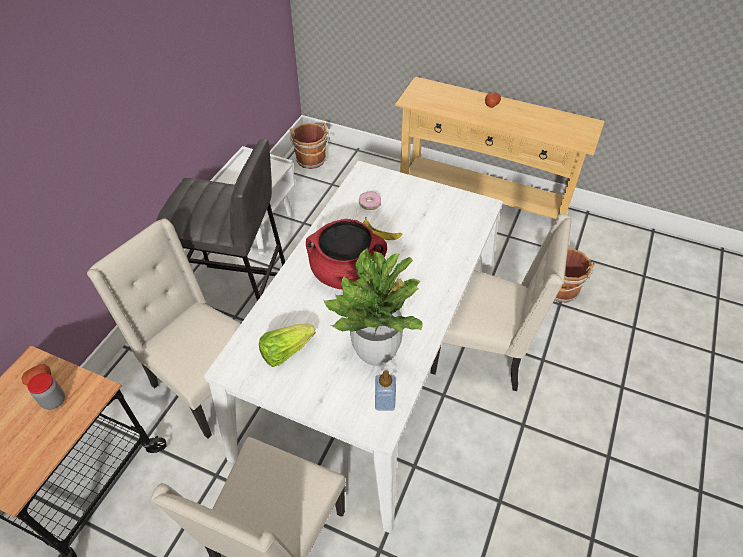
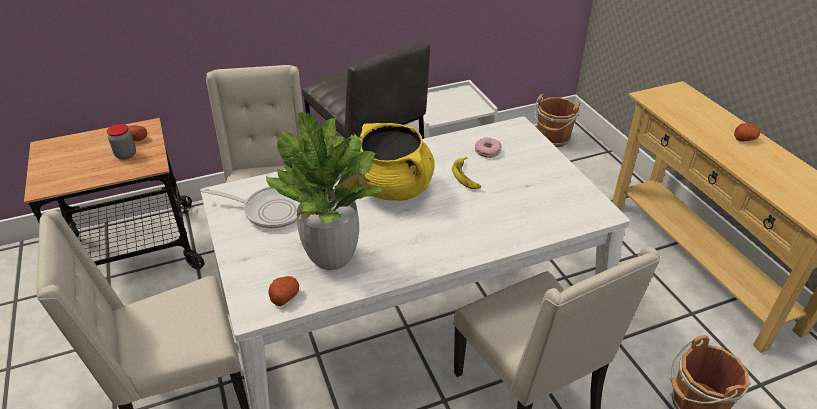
camera: 45 degrees right, 10 degrees down
(286, 351) = (270, 210): lettuce -> frying pan
(347, 273) = (394, 188): red cooking pot -> yellow cooking pot
(384, 402) = (284, 296): soap dispenser -> potato

